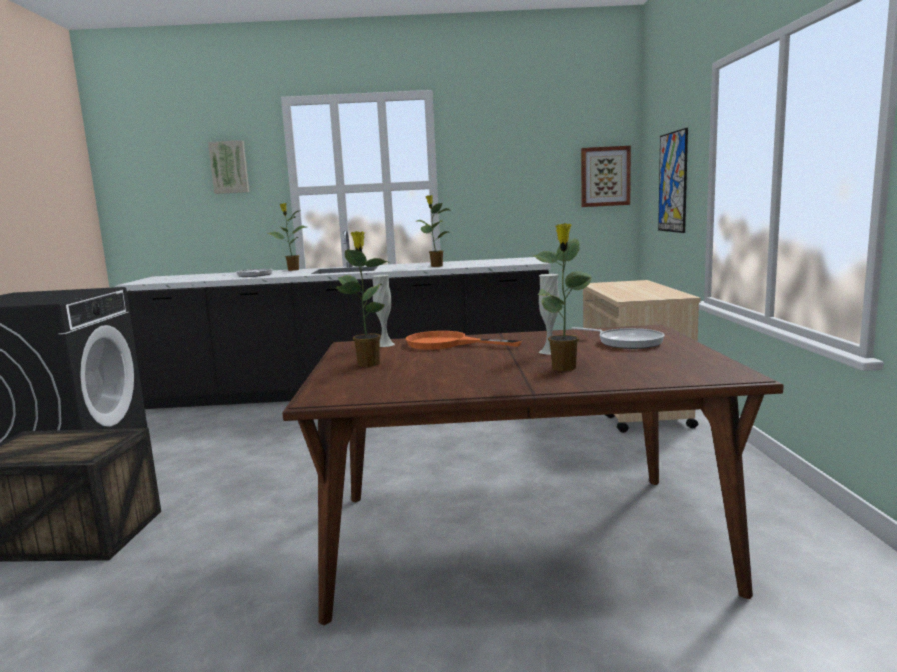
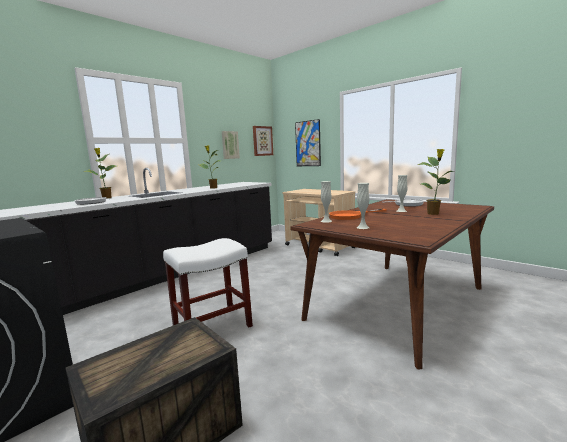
camera: 45 degrees left, 0 degrees up
(229, 167) = (28, 117): picture -> picture (230, 145)
(269, 467) = (213, 327): none -> white stool
(368, 363) = (362, 227): potted plant -> white vase

